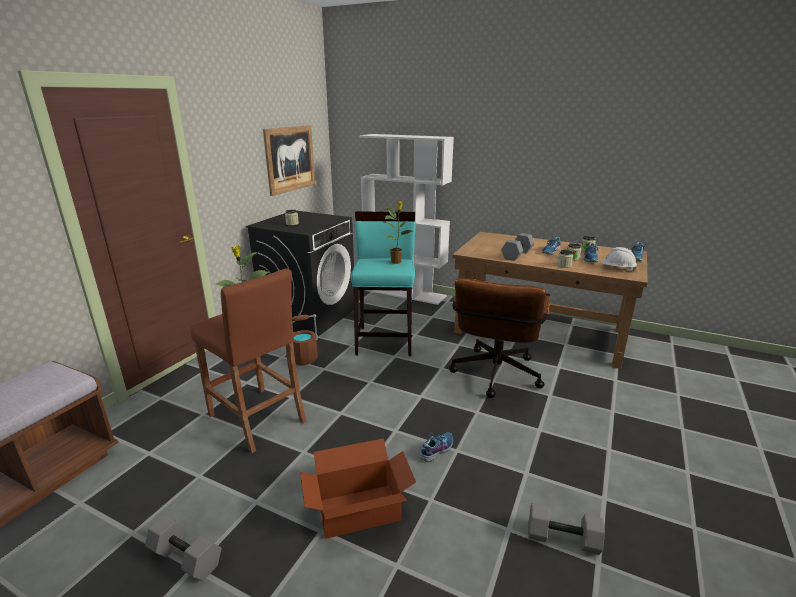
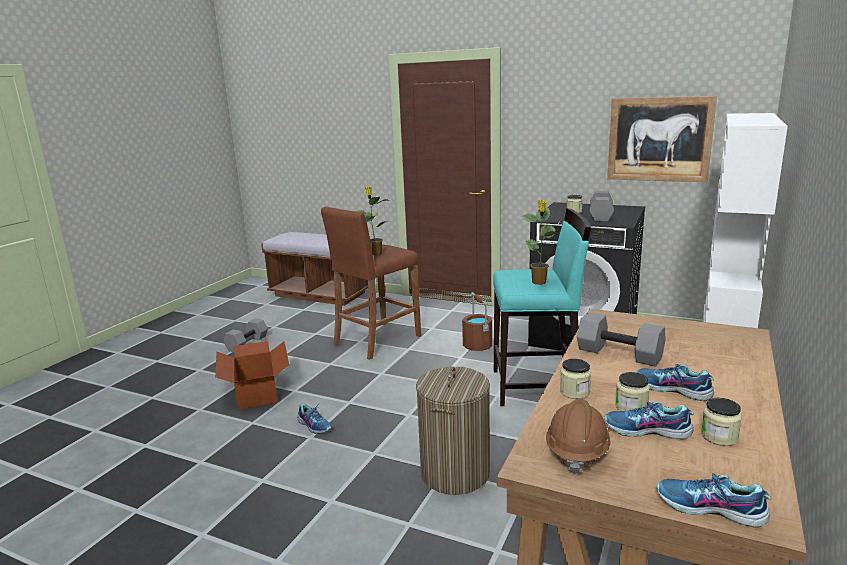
camera: 90 degrees right, 5 degrees down
(494, 377) = (455, 473): brown office chair -> laundry basket
(561, 539) = (172, 492): grey dumbbell -> grey dumbbell (600, 216)
(617, 269) = (577, 452): white hard hat -> brown hard hat

